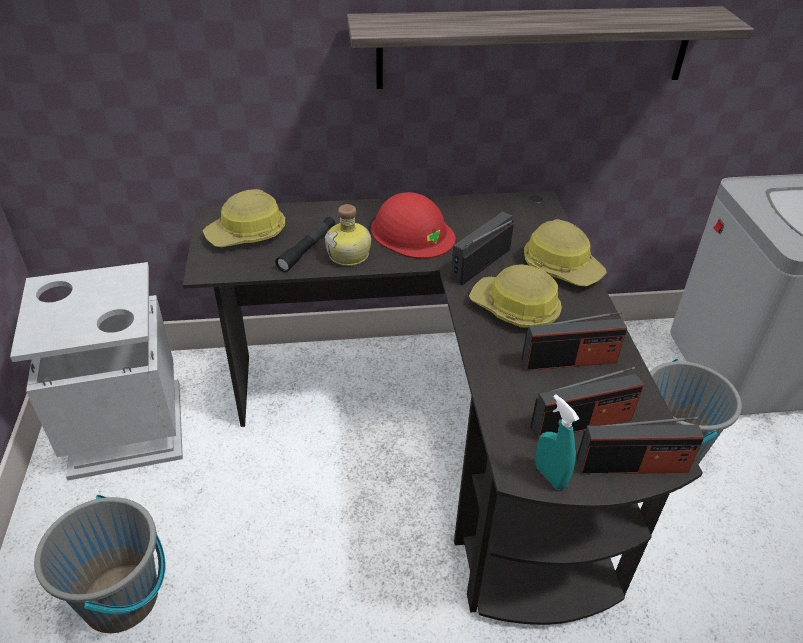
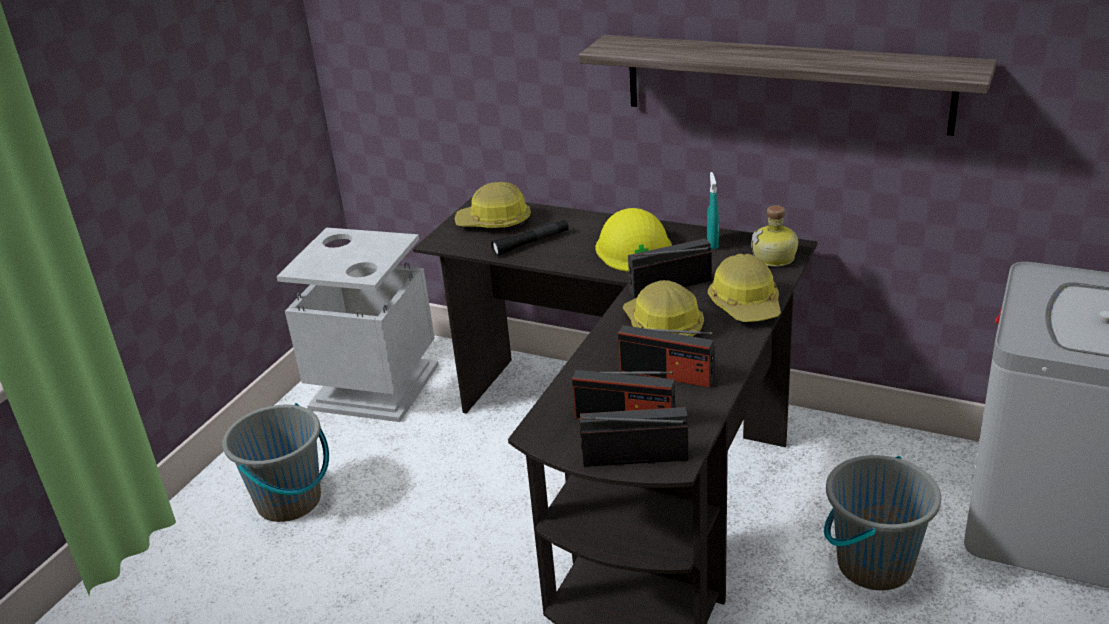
camera: 35 degrees right, 10 degrees down
(350, 255) = (561, 255): bottle -> bottle (775, 258)
(412, 232) = (634, 249): red hard hat -> yellow hard hat
(550, 476) = (558, 442): turquoise spray bottle -> turquoise spray bottle (712, 243)
(632, 465) = (634, 457): radio -> radio turned 150 degrees clockwise

